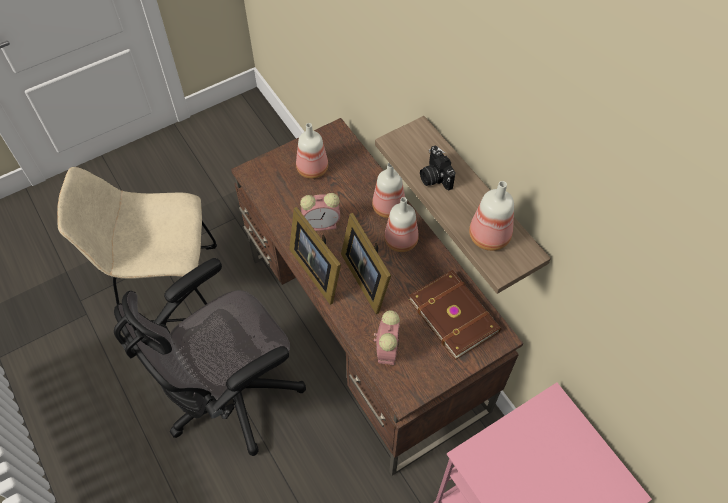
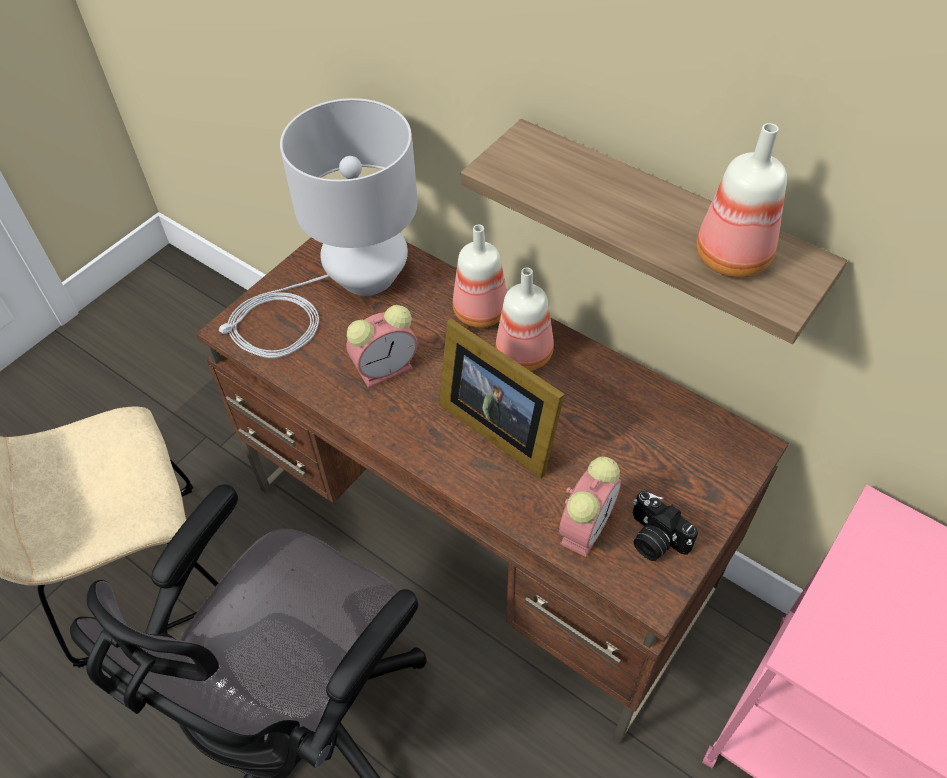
camera: 20 degrees left, 5 degrees down
(311, 169) = (331, 294): bottle -> white table lamp
(318, 269) = (411, 440): picture frame -> none
(387, 348) = (586, 526): alarm clock -> alarm clock turned 45 degrees clockwise
(434, 177) = (590, 198): camera -> camera (654, 539)
(454, 314) = (663, 435): brown book -> none

